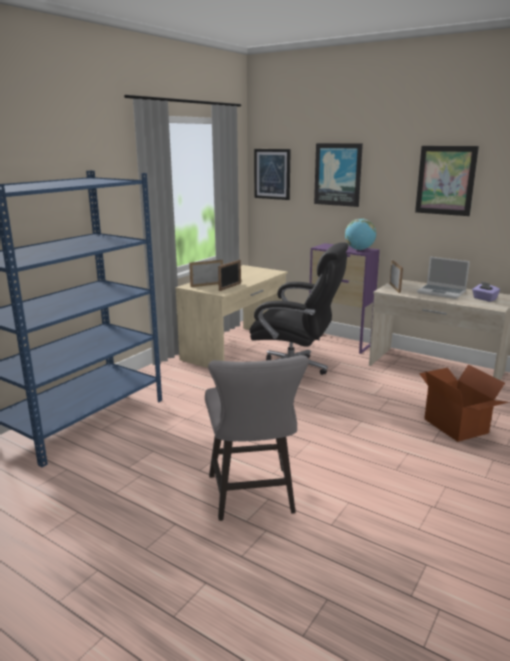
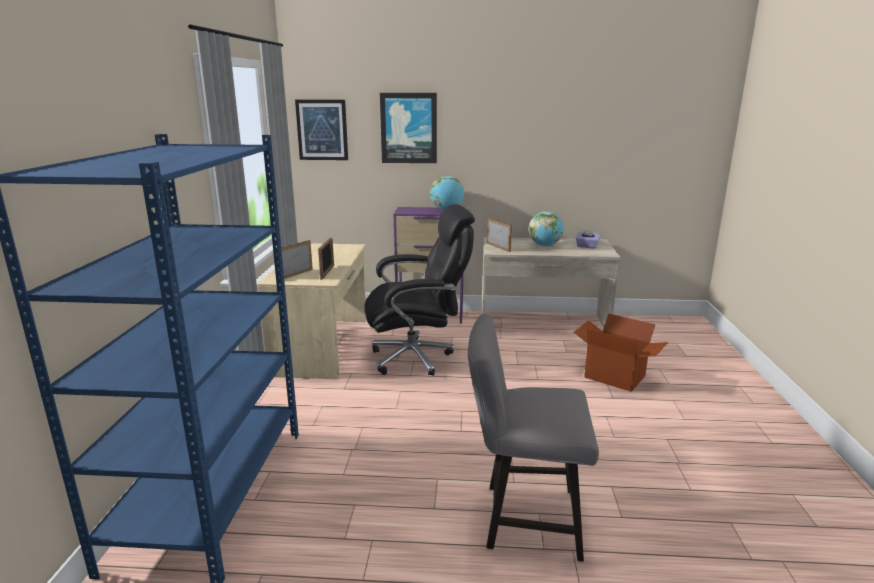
camera: 30 degrees left, 0 degrees up
(253, 498) = (523, 518): grey chair -> grey chair turned 135 degrees clockwise
(442, 292) = (545, 245): laptop -> globe
(445, 180) = (530, 131): picture -> none

